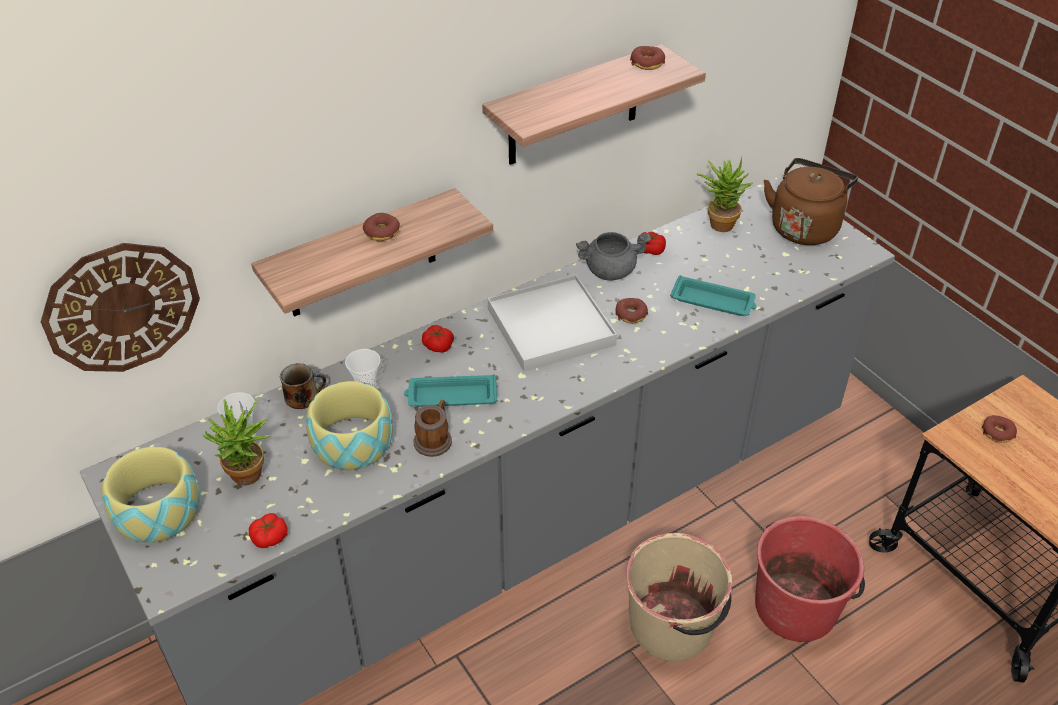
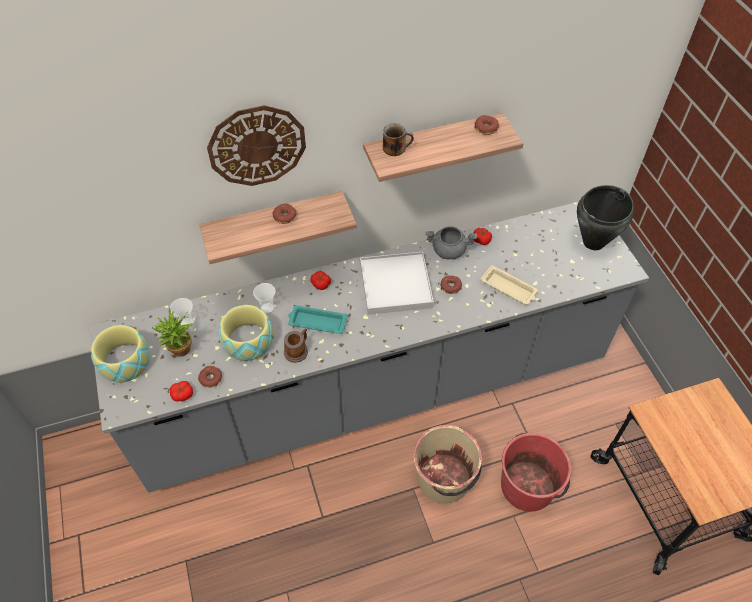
camera: 15 degrees right, 10 degrees up
(122, 307) = (115, 242): wall clock -> wall clock (257, 146)
(303, 396) = (229, 302): mug -> mug (395, 148)
(714, 301) = (509, 288): turquoise tray -> beige tray
(718, 222) = (535, 227): potted plant -> none
(804, 227) = (594, 242): brown kettle -> black cooking pot
(997, 433) = (682, 417): donut -> donut (211, 379)

